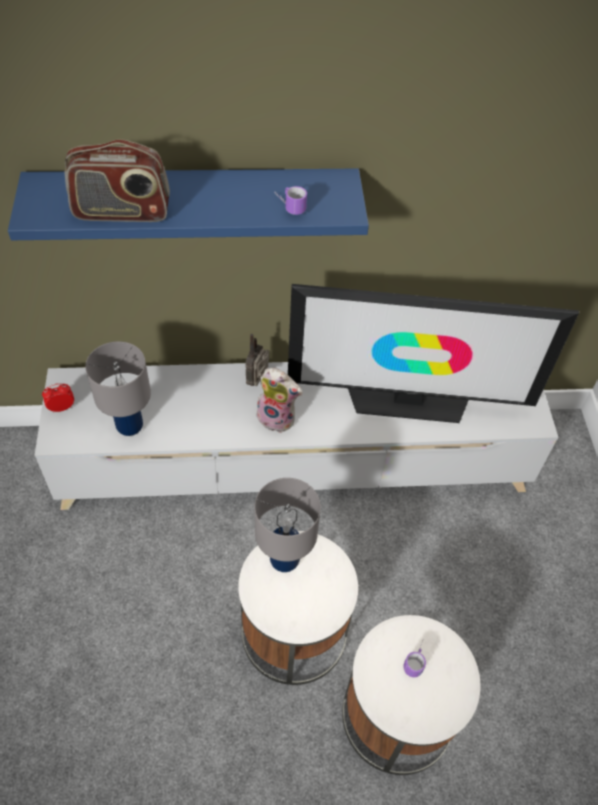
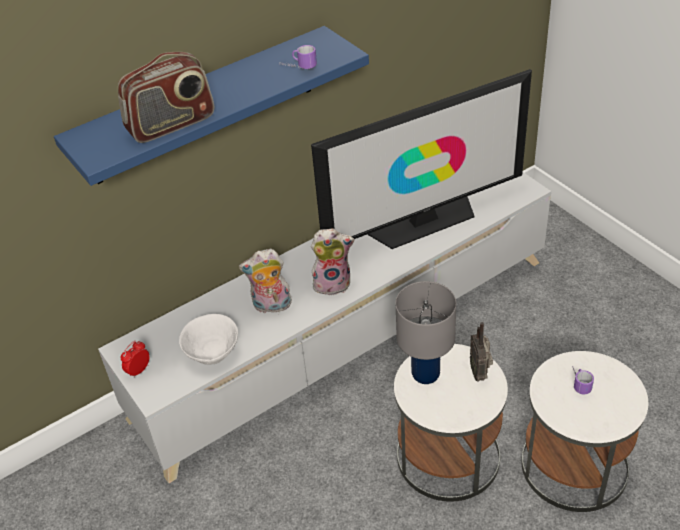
camera: 25 degrees left, 10 degrees down
(128, 425) = (211, 352): grey table lamp -> white bowl
(209, 410) = (271, 306): none -> plush toy
(258, 380) = (293, 266): radio -> radio (480, 373)

